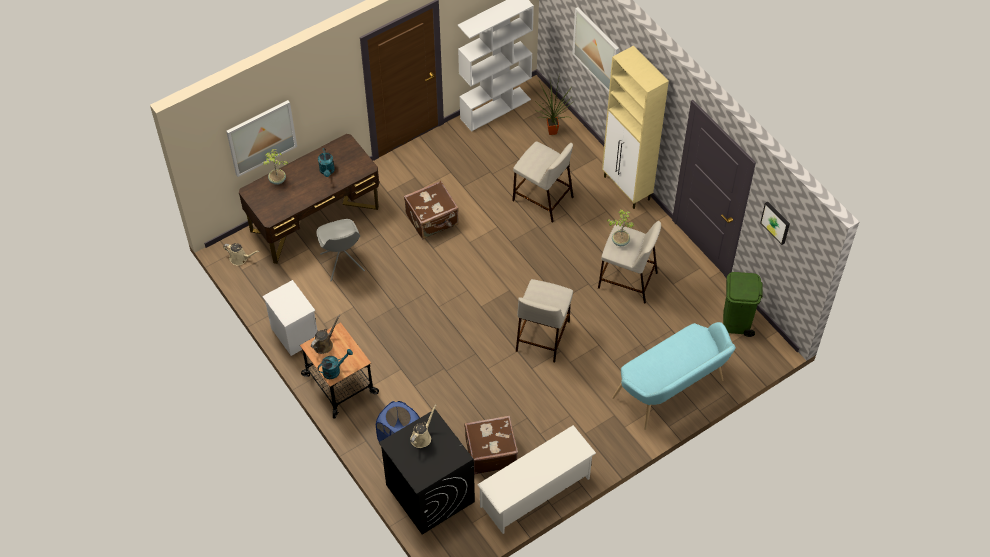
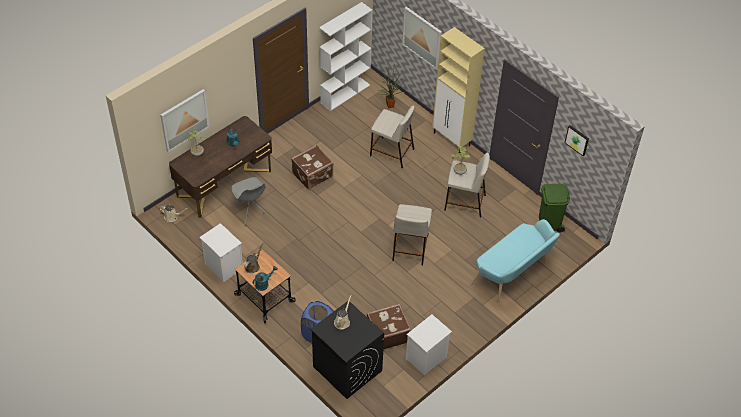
camera: 10 degrees left, 5 degrees down
(535, 492) = (426, 358): white shoe rack -> white nightstand

